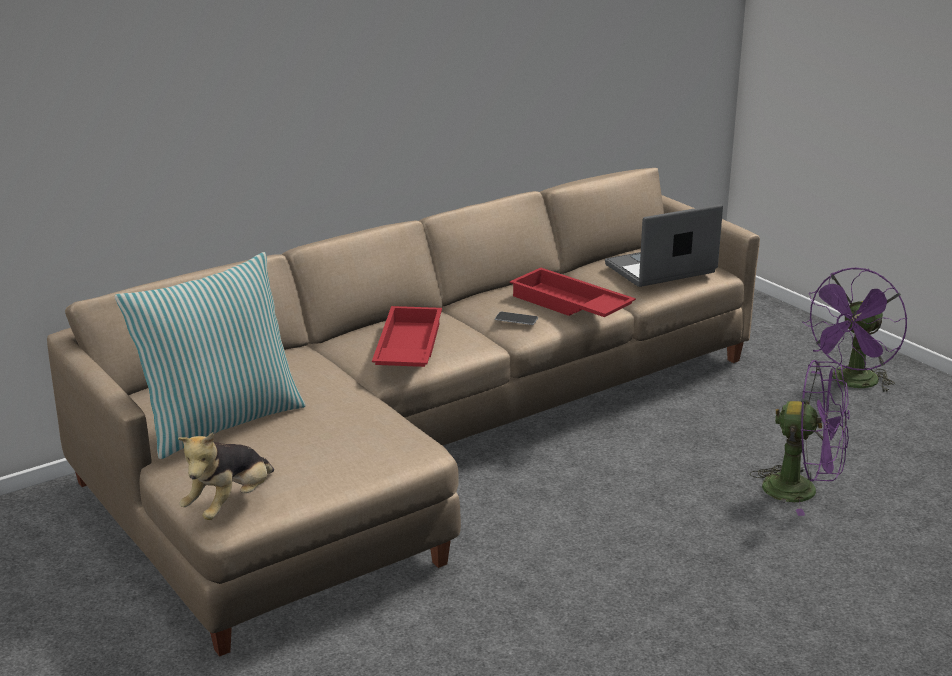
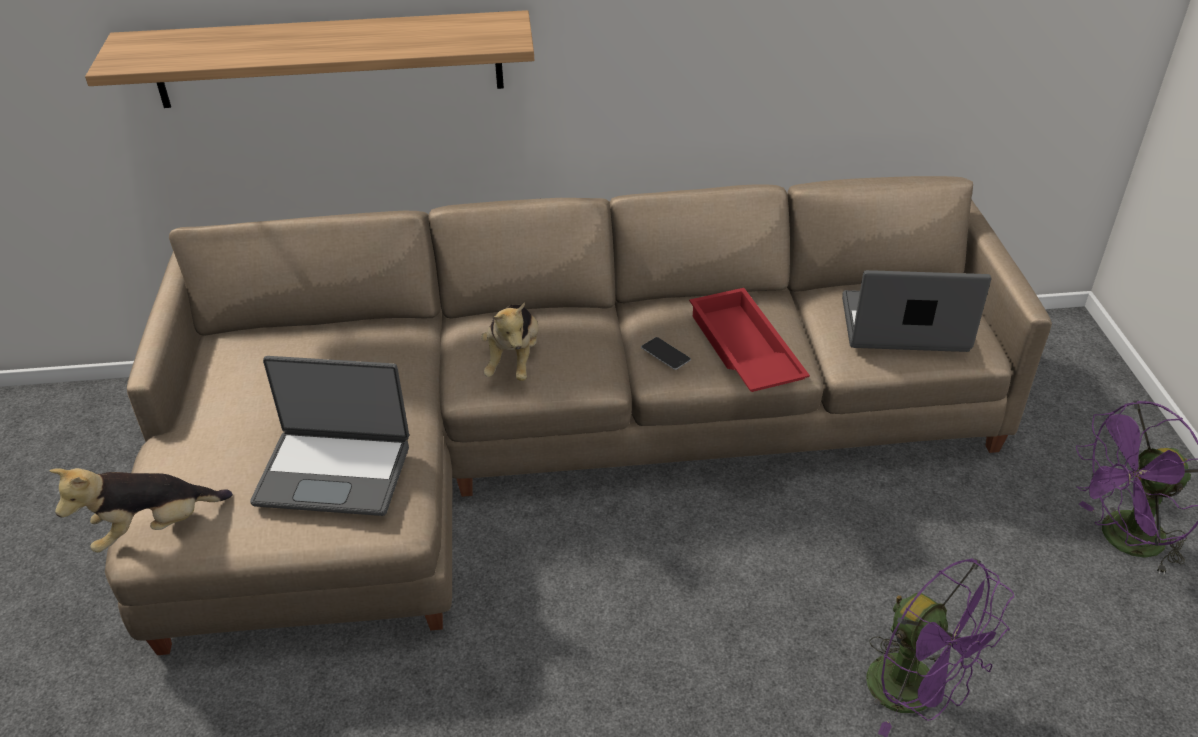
camera: 30 degrees right, 15 degrees up
(189, 132) = (329, 59): none -> shelf
(220, 422) = (249, 405): pillow -> none
(343, 436) = (334, 472): none -> laptop
(407, 348) = (513, 360): red tray -> plush toy

